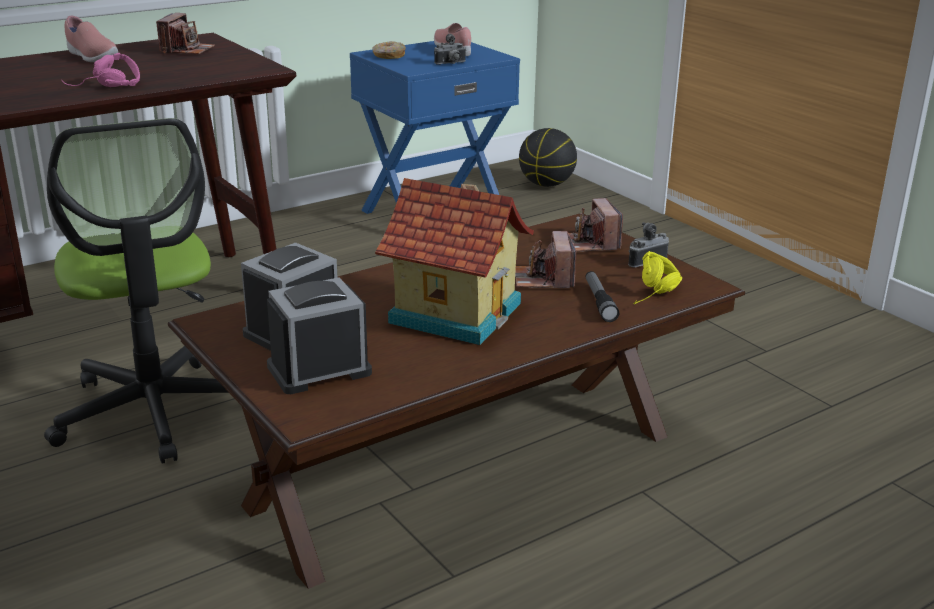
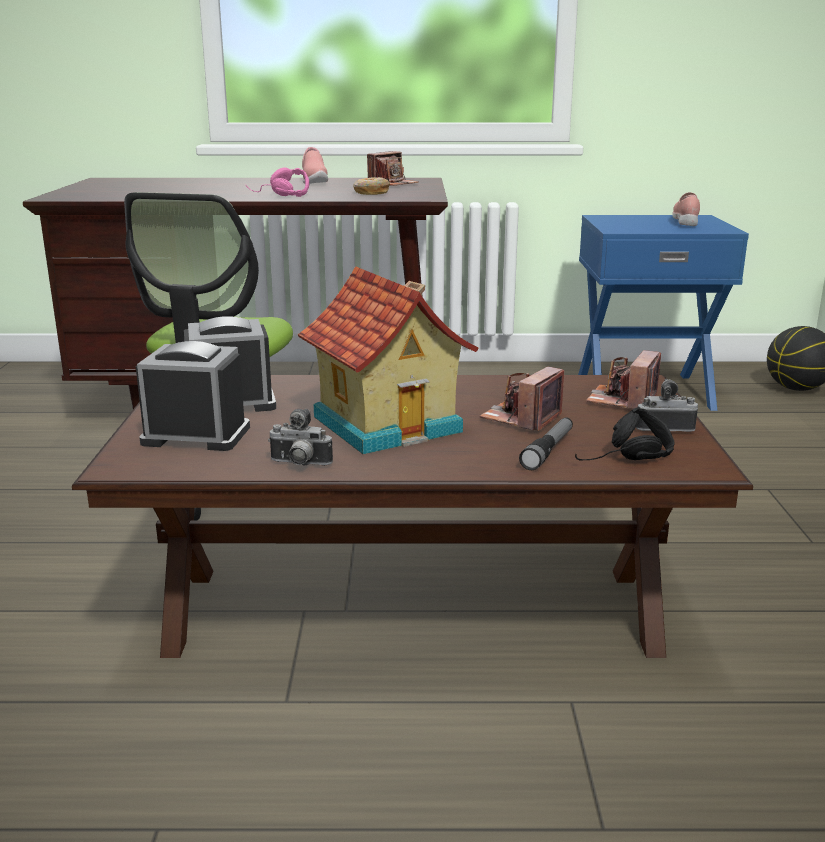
camera: 35 degrees right, 5 degrees down
(388, 56) = (613, 220): donut -> donut (371, 193)
(451, 64) = (664, 230): camera -> camera (299, 464)
(658, 295) = (627, 461): yellow headphones -> black headphones

